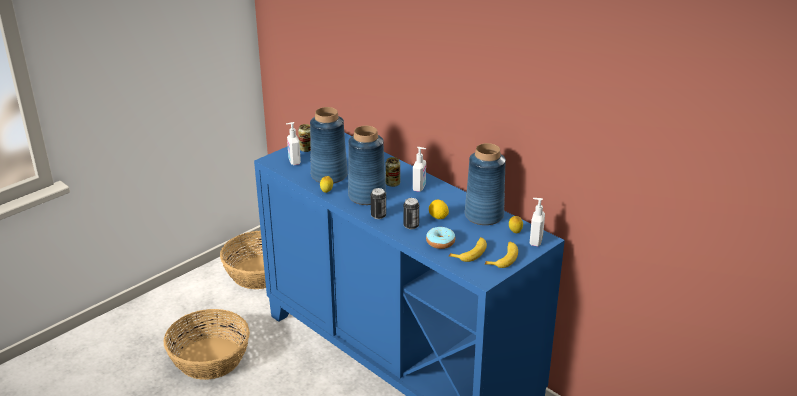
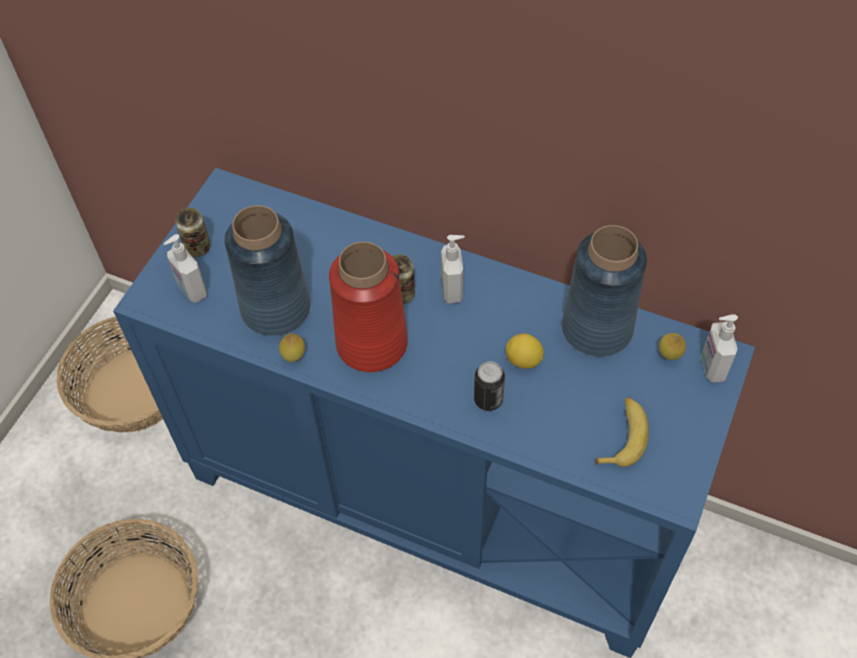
camera: 20 degrees left, 25 degrees up
(366, 196) = (371, 343): blue vase -> red vase
(378, 216) = (418, 392): can -> none
(440, 242) = (559, 427): donut -> none
(503, 258) = (682, 431): banana -> none

